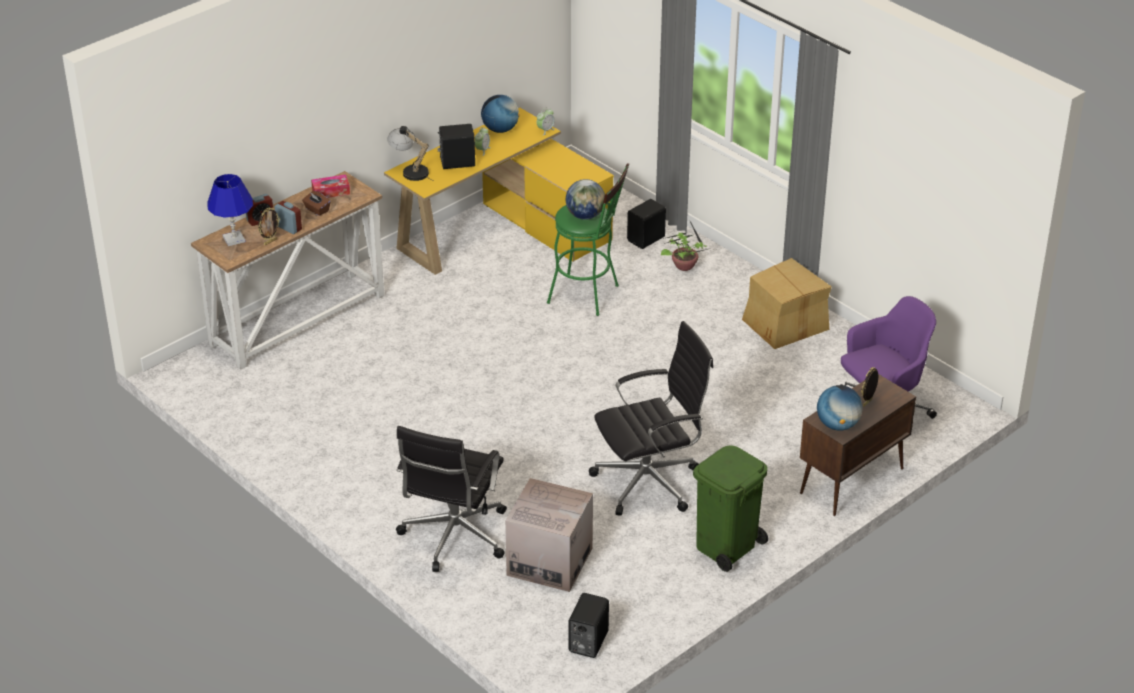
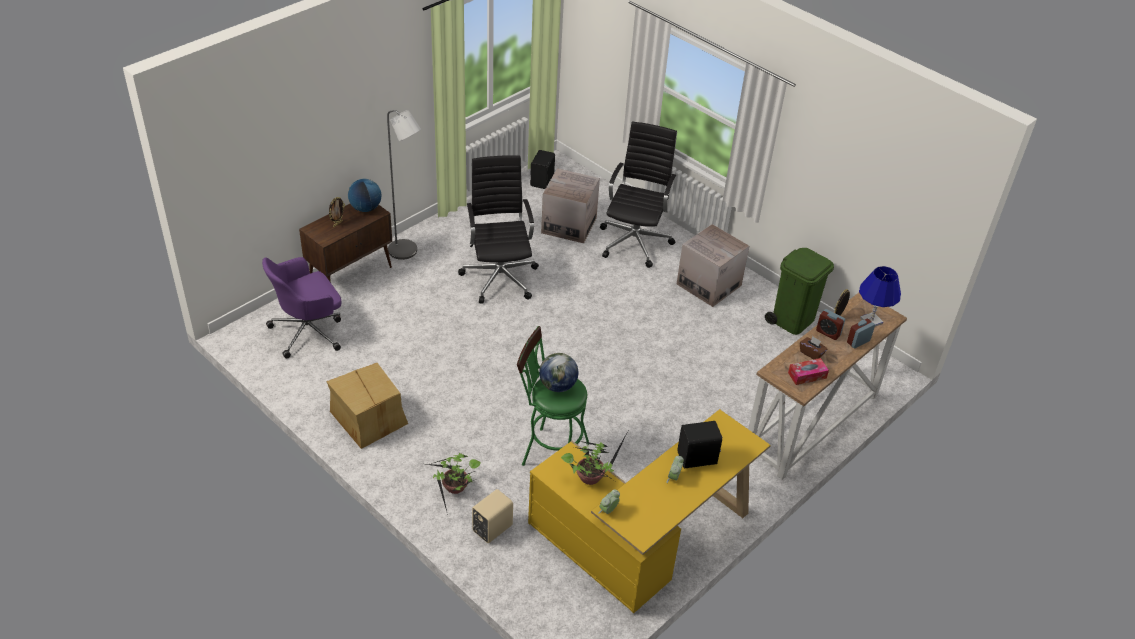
camera: 175 degrees right, 5 degrees up
(364, 473) = (709, 285): none -> cardboard box
(410, 171) = (743, 445): table lamp -> none
(500, 130) = (660, 511): globe -> none
(556, 170) = (591, 477): none -> potted plant
(647, 239) = (491, 528): black speaker -> beige speaker
(650, 482) = (500, 276): black office chair -> black office chair turned 105 degrees clockwise
(726, 546) = (450, 233): green trash can -> green trash can (792, 320)
(783, 515) = (407, 252): none -> grey floor lamp

